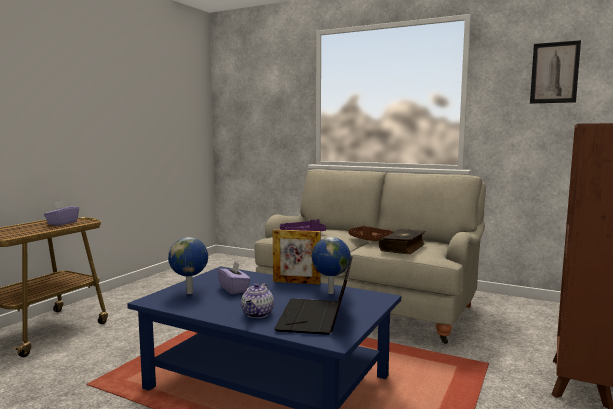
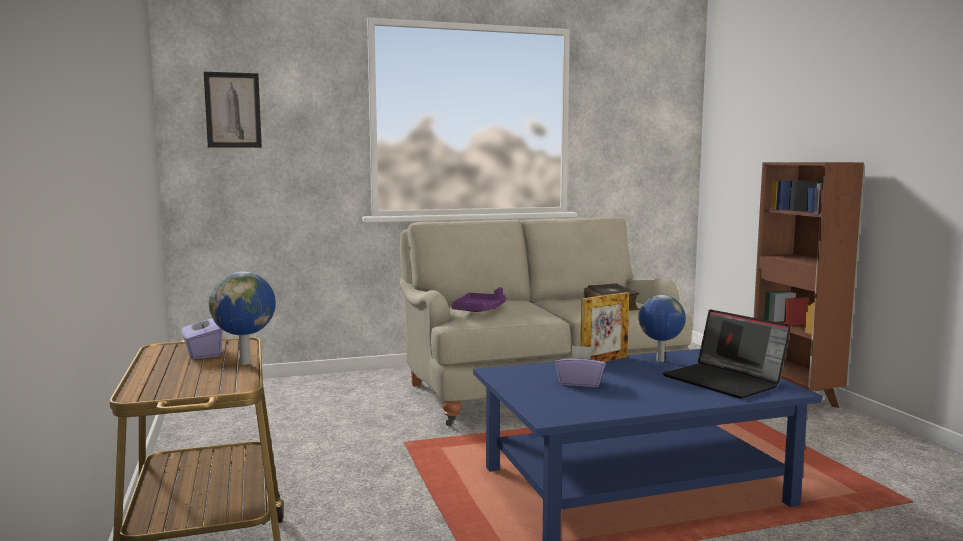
camera: 45 degrees left, 0 degrees up
(190, 293) = (556, 398): globe -> globe (247, 363)
(258, 314) = (680, 393): teapot -> none
(369, 239) = (555, 304): brown tray -> none
(554, 72) = (649, 105): picture -> picture (233, 110)

